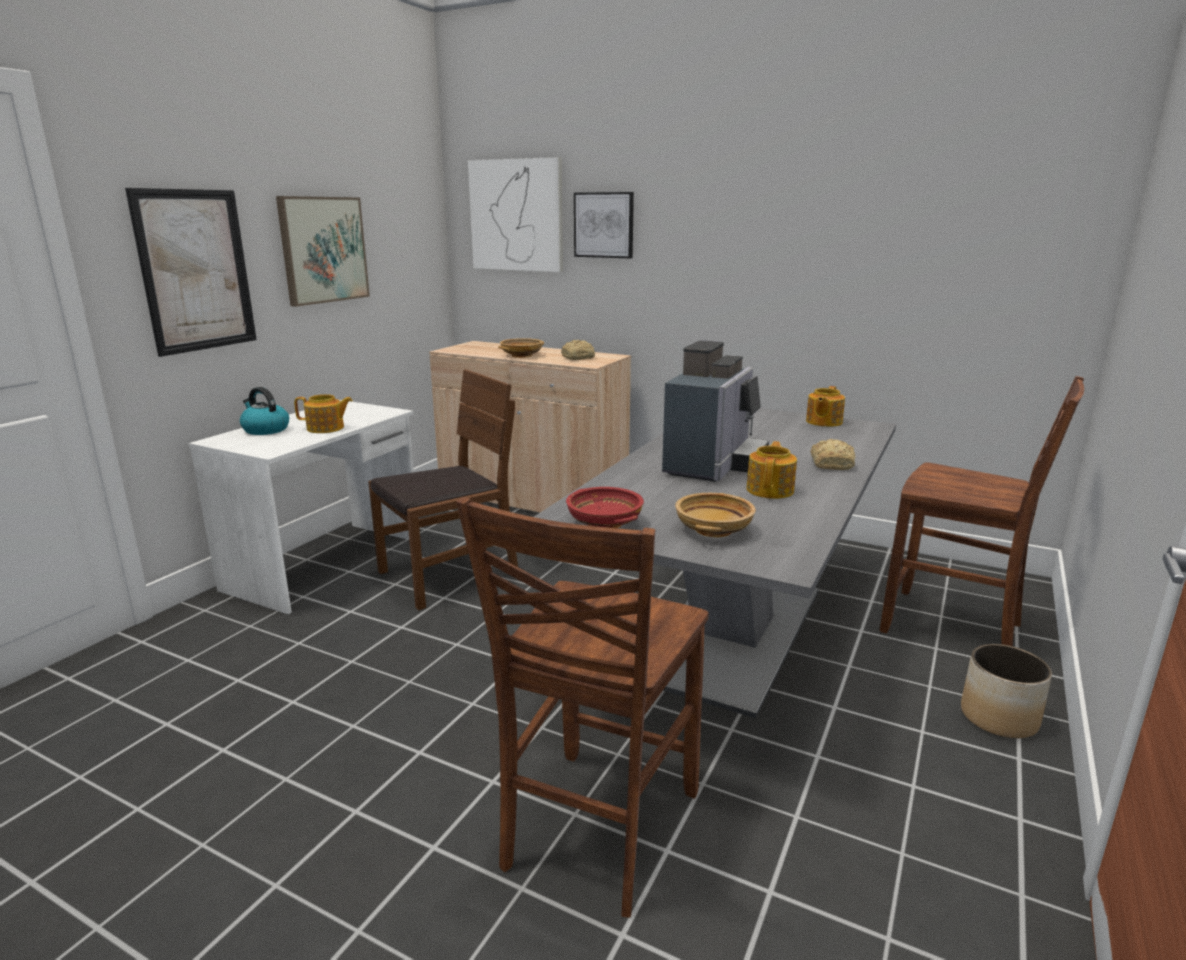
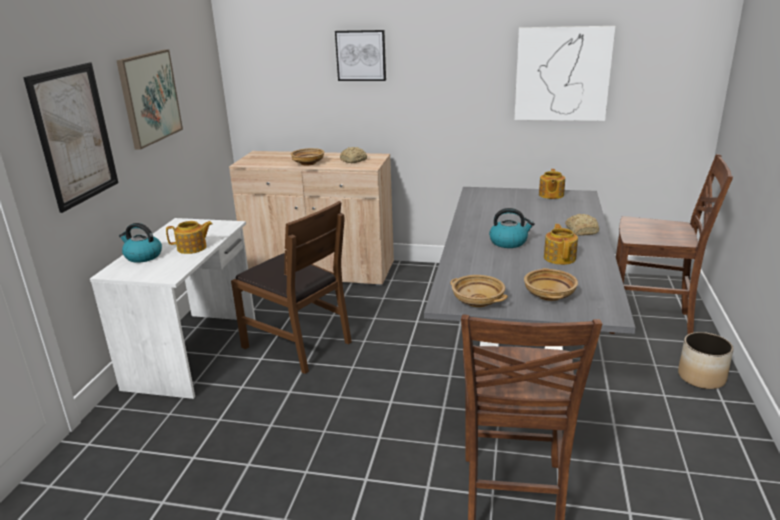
camera: 15 degrees left, 5 degrees up
(448, 574) = (297, 344): brown chair -> brown chair turned 90 degrees clockwise
(517, 215) = (284, 49): picture -> picture (562, 74)
(603, 523) = (477, 301): red bowl -> beige bowl
(714, 465) = (509, 242): coffee machine -> kettle

